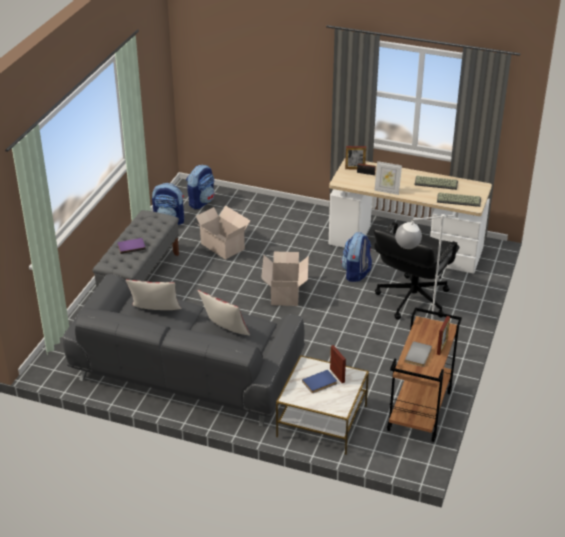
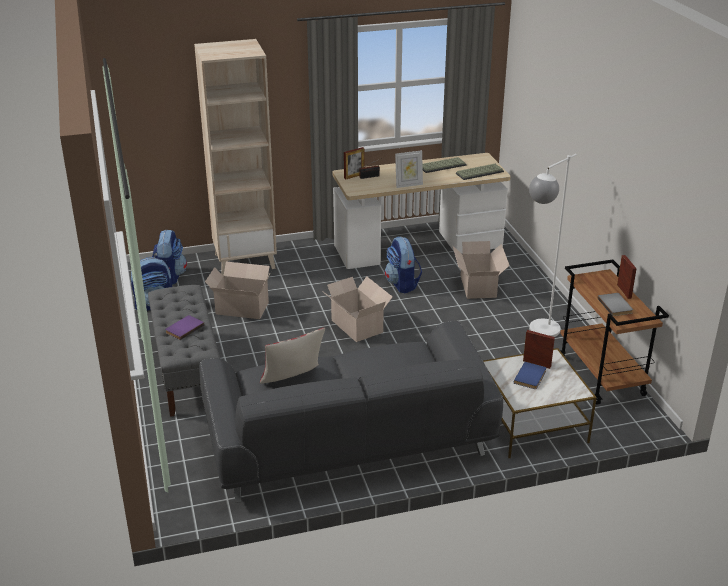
camera: 35 degrees left, 5 degrees down
(225, 330) = (389, 366): pillow -> none
(264, 209) = (245, 261): none -> beige bookcase
(412, 299) = (478, 287): black office chair -> cardboard box

